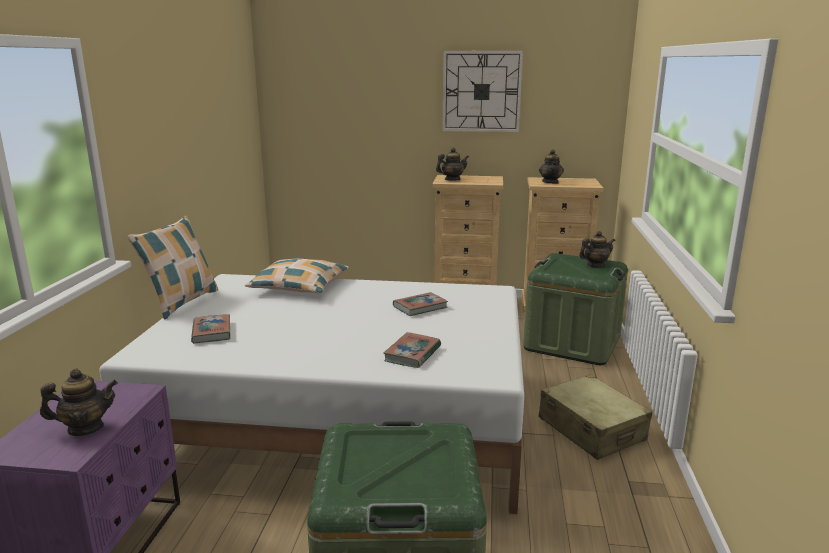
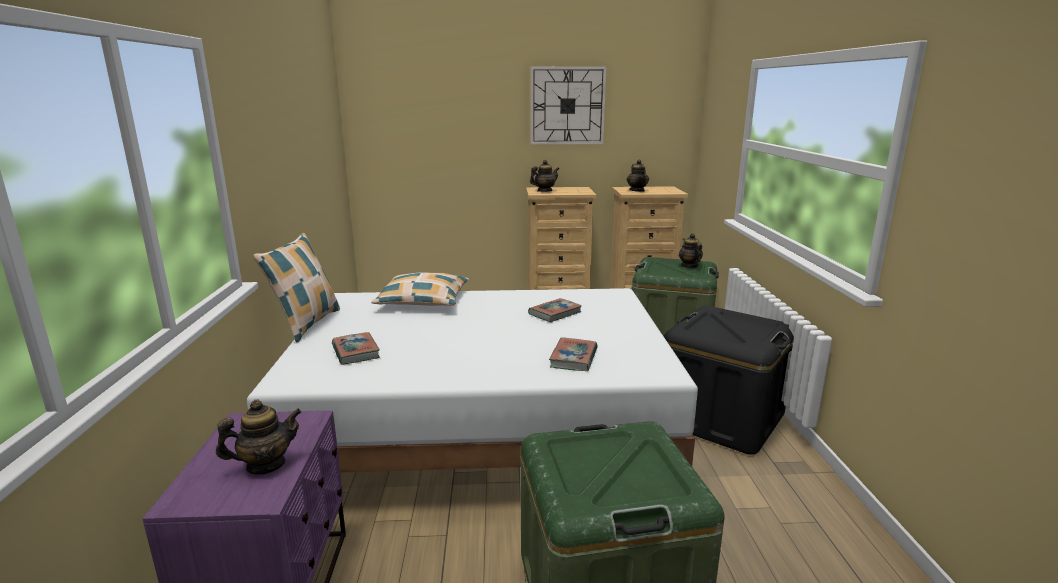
camera: 10 degrees left, 0 degrees up
(591, 429) = (720, 418): beige suitcase -> black storage box
(595, 265) = (689, 266): teapot -> teapot turned 75 degrees counterclockwise

